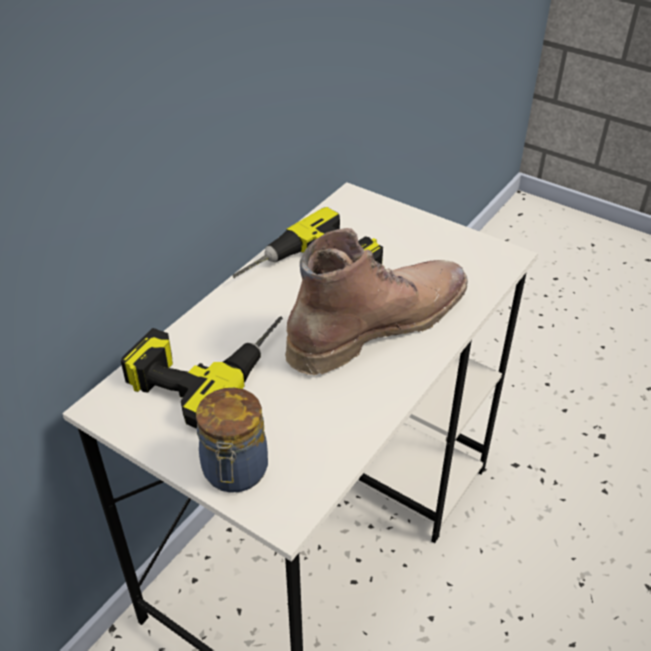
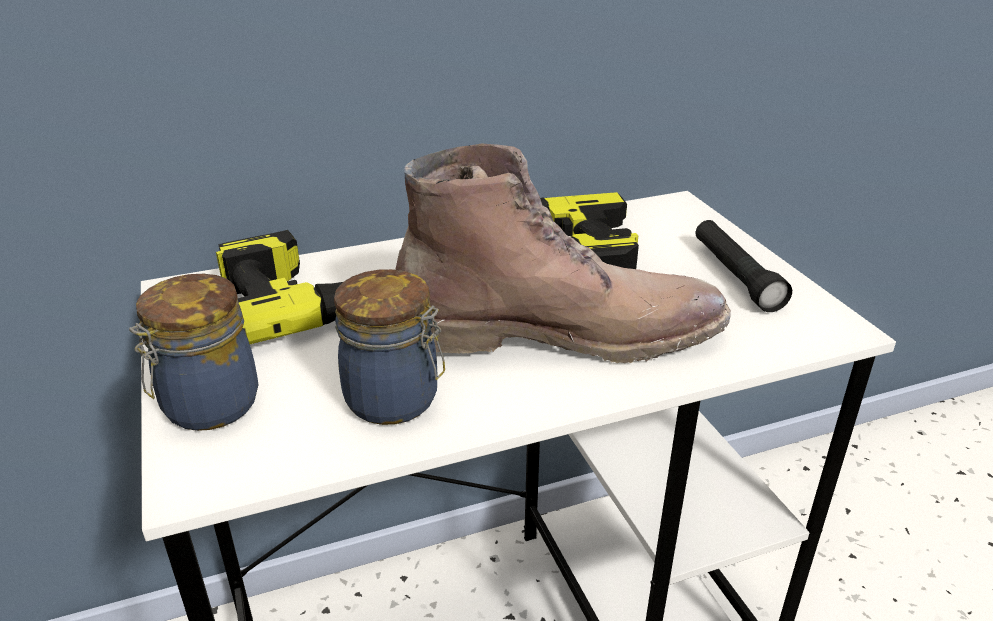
camera: 35 degrees right, 10 degrees down
(336, 412) = (395, 400): none -> jar
(431, 241) = (735, 276): none -> black flashlight

